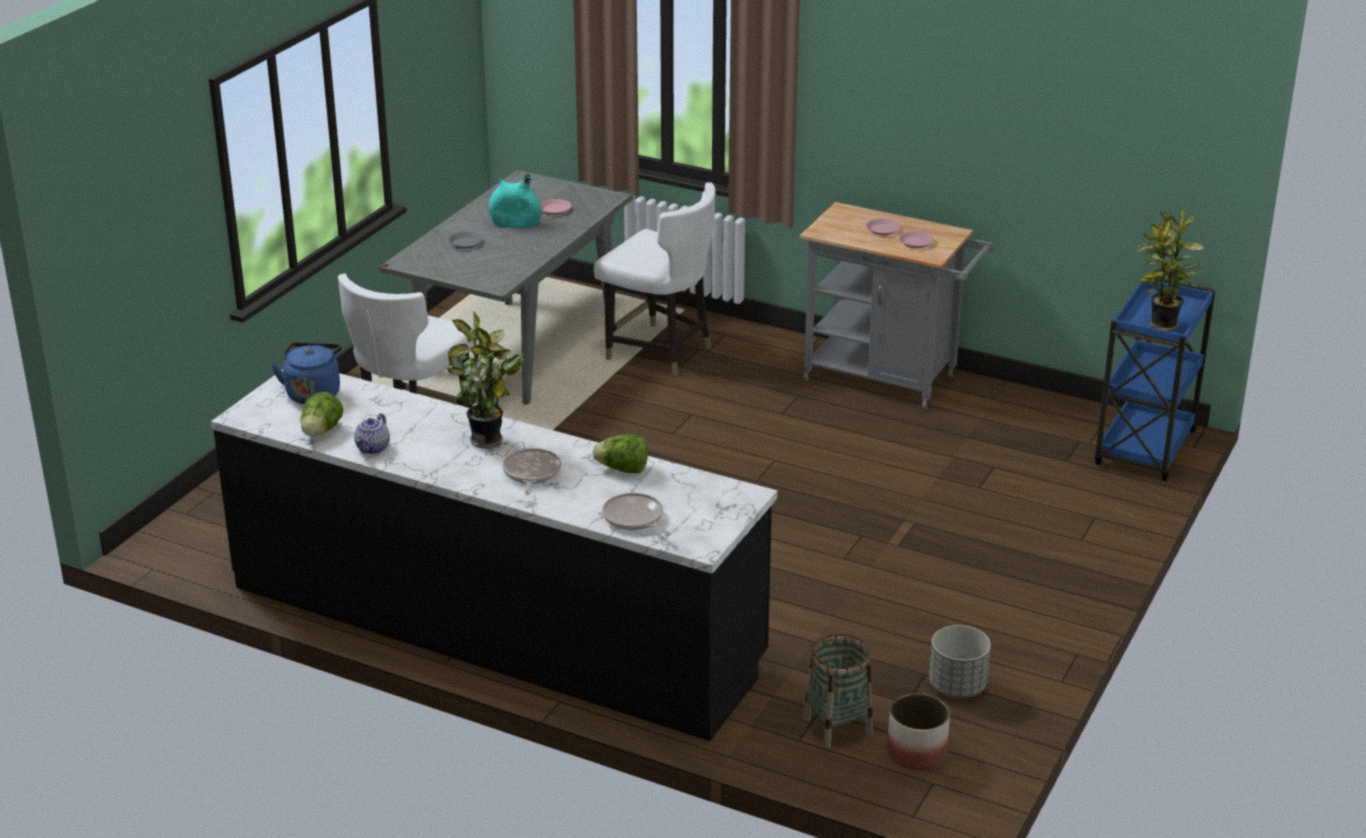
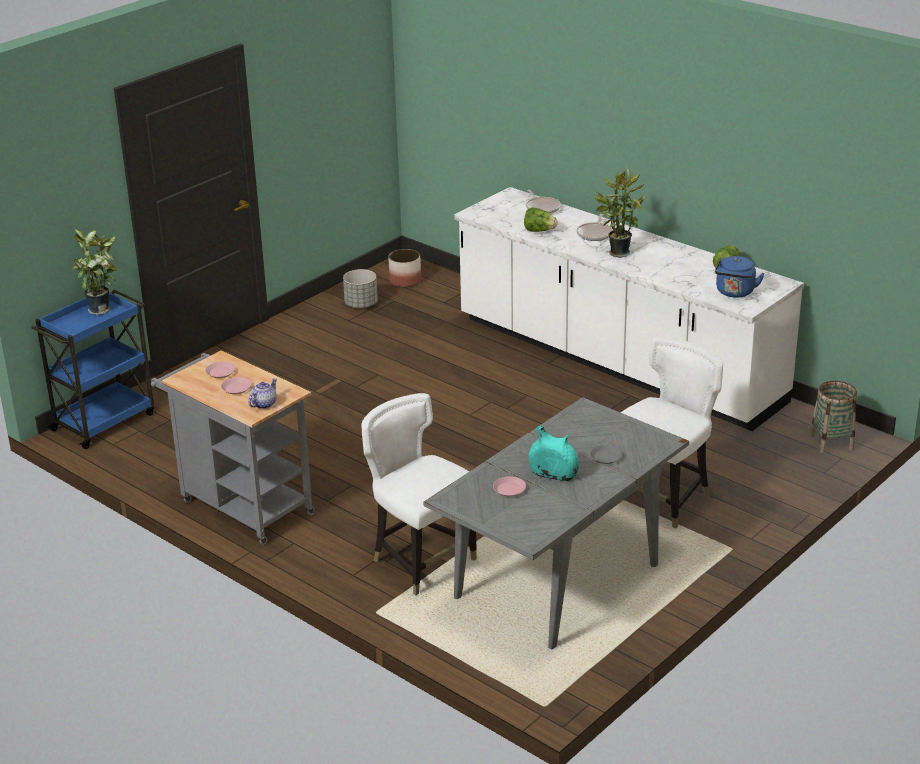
camera: 165 degrees left, 0 degrees up
(373, 448) = (692, 255): teapot -> teapot (263, 404)
(496, 624) = (617, 362): black counter -> white counter
(837, 726) = (439, 295): basket -> basket (831, 442)

